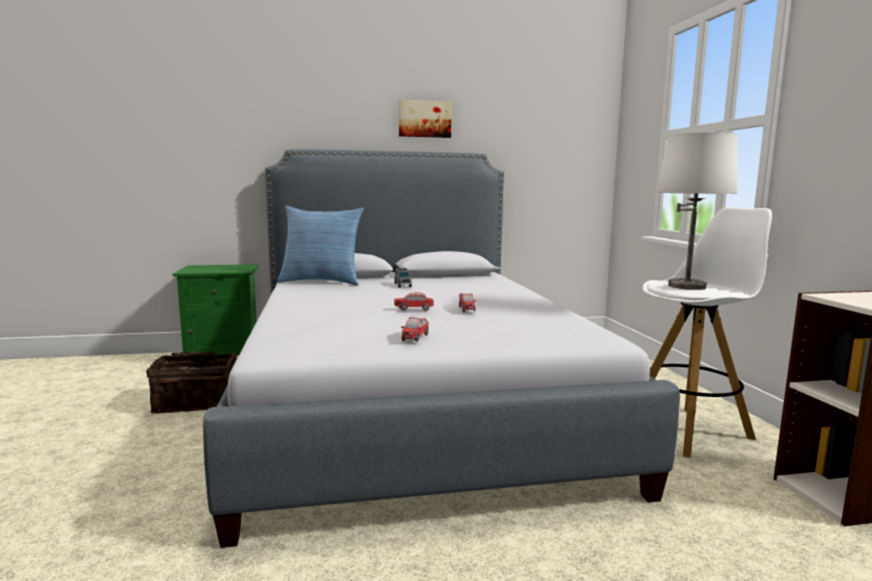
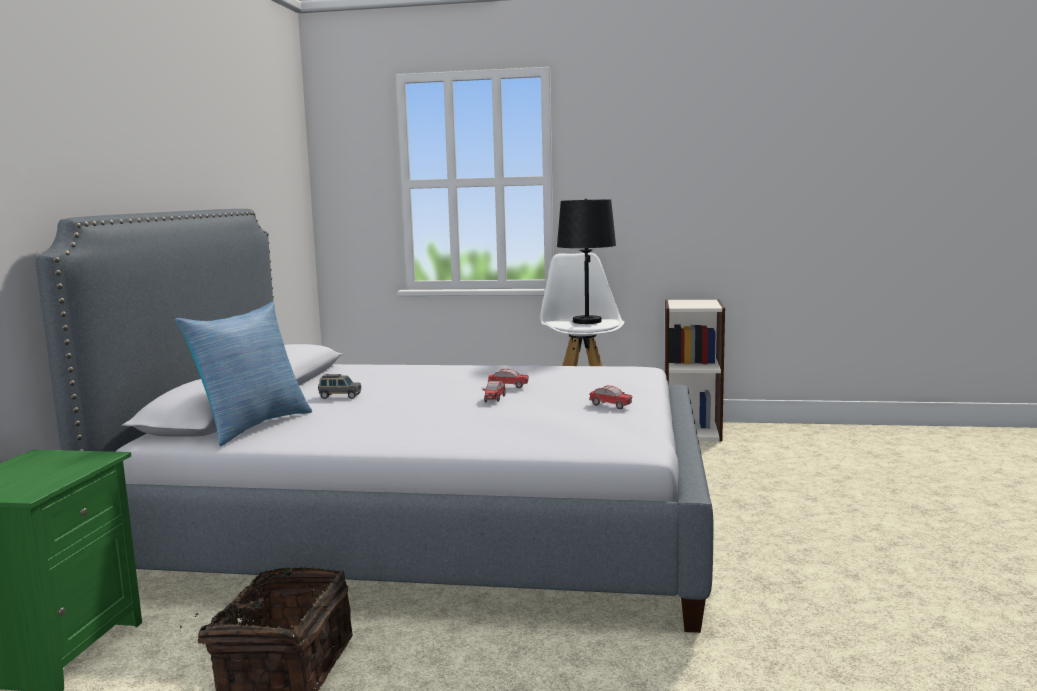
camera: 70 degrees left, 0 degrees up
(424, 119) = (182, 159): picture -> none
(686, 286) = (586, 321): white table lamp -> black table lamp

